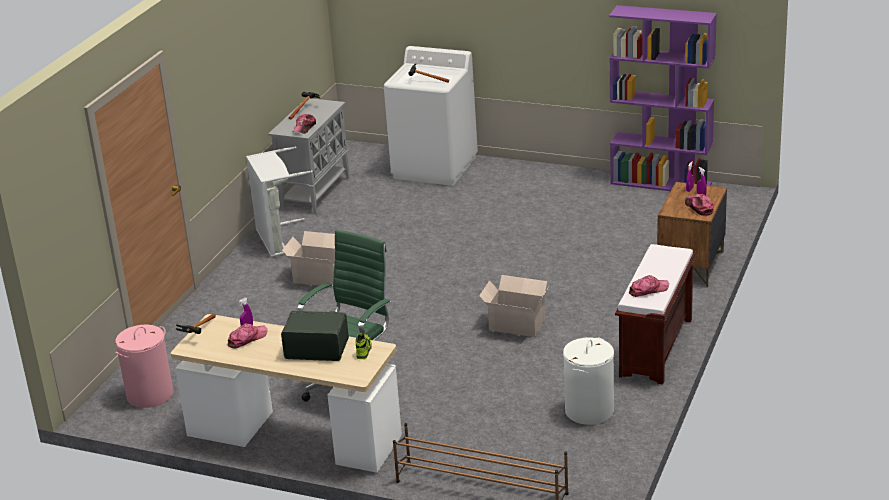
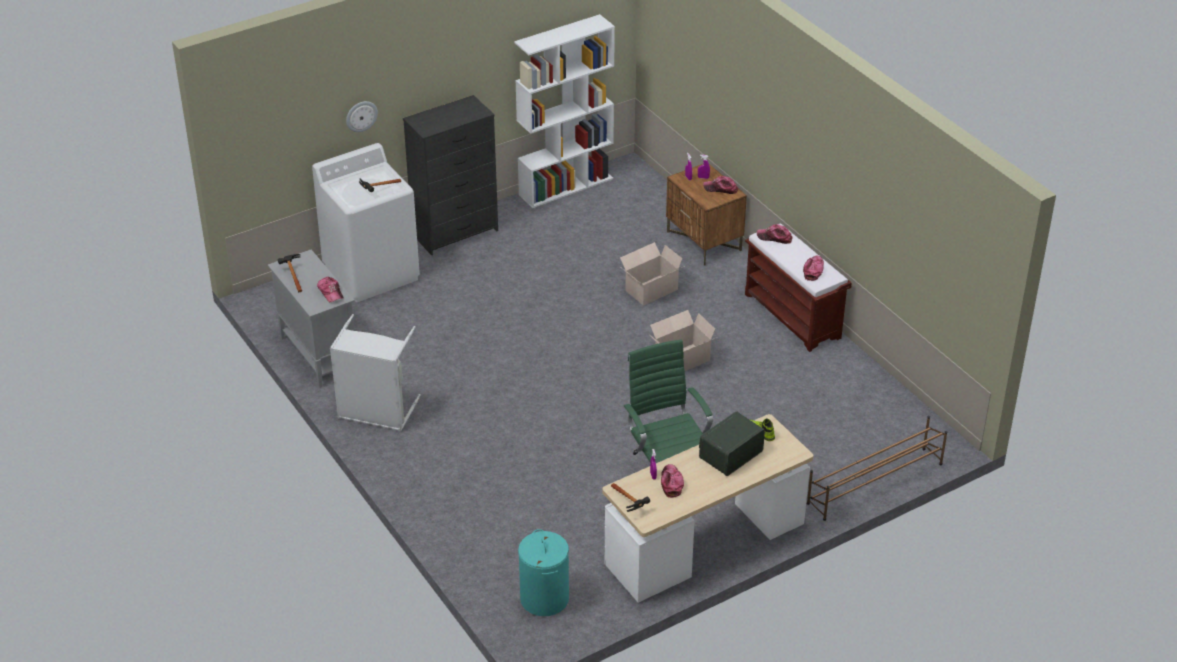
camera: 55 degrees left, 10 degrees up
(149, 395) = (544, 599): pink laundry basket -> turquoise laundry basket
(318, 277) = (472, 421): cardboard box -> cardboard box (650, 290)
(459, 20) = (361, 116): none -> wall clock
(531, 172) = (456, 232): none -> black dresser
(589, 411) = (836, 387): white laundry basket -> none
(661, 183) = (566, 186): purple bookcase -> white bookcase
(665, 255) = (774, 237): none -> cap

